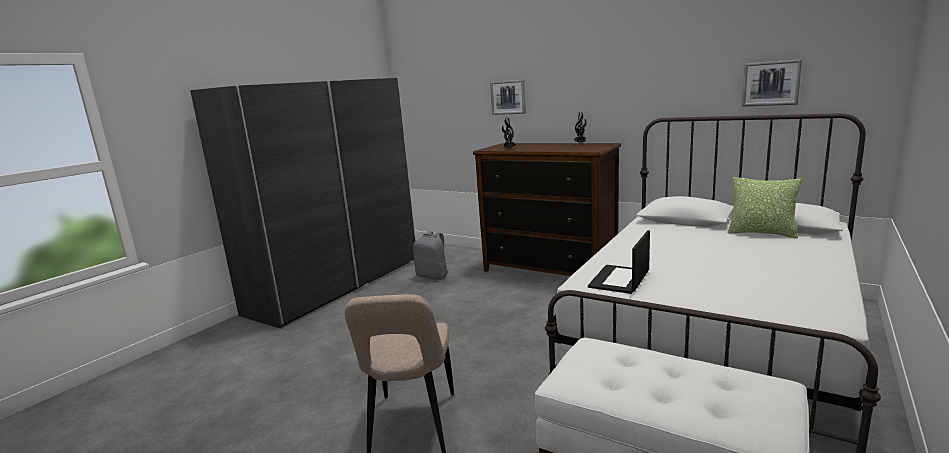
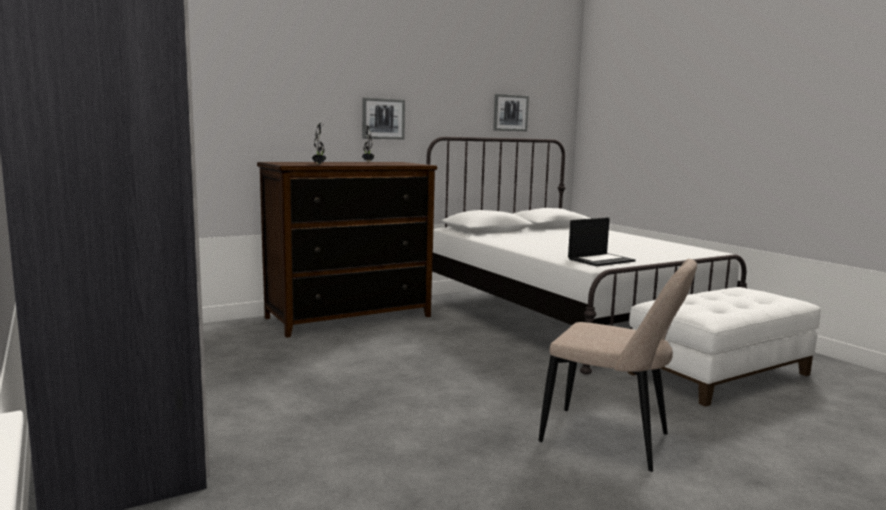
camera: 65 degrees left, 5 degrees down
(433, 276) = (238, 360): grey backpack -> none
(508, 97) = (263, 100): picture -> picture (383, 119)
(619, 280) = (601, 260): laptop -> laptop turned 90 degrees counterclockwise
(761, 233) = (554, 229): pillow -> none

